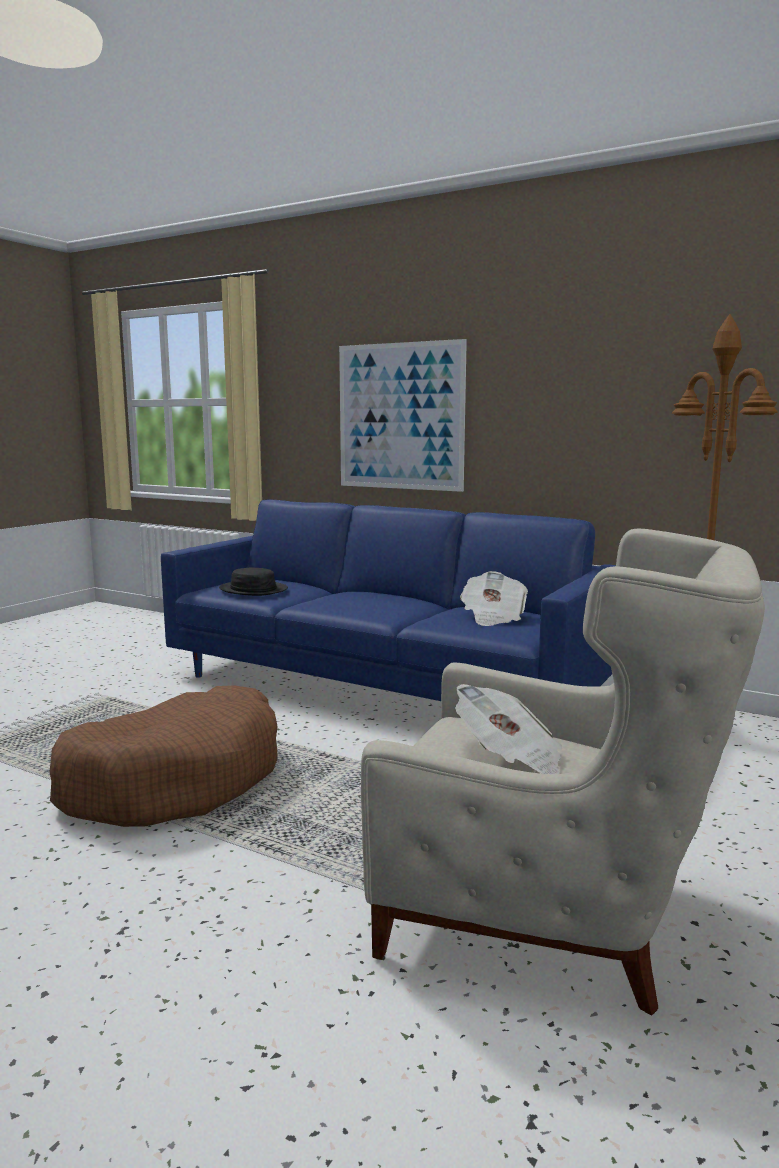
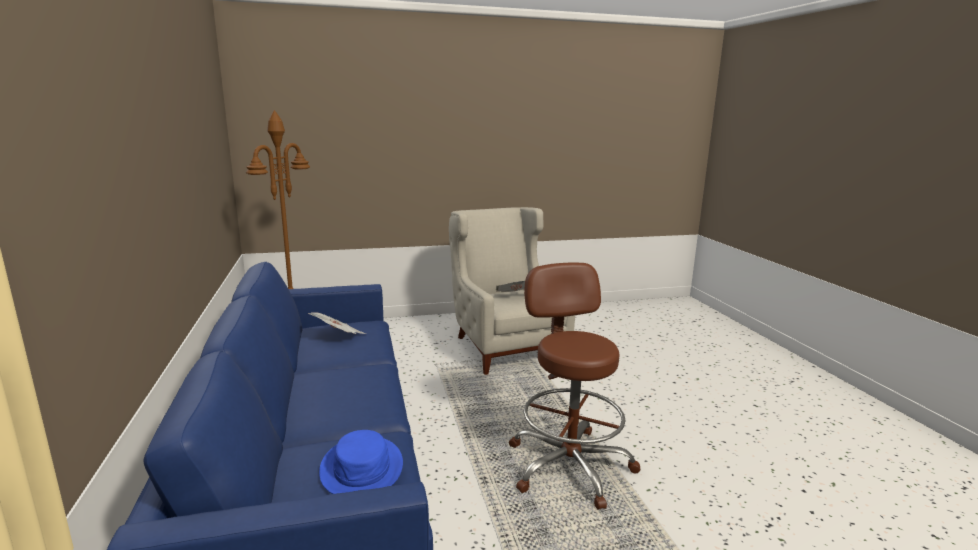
camera: 135 degrees left, 5 degrees up
(175, 780) = (569, 464): brown dog bed -> brown stool
(253, 590) = (362, 468): black hat -> blue hat
(400, 416) = (110, 226): picture -> none

